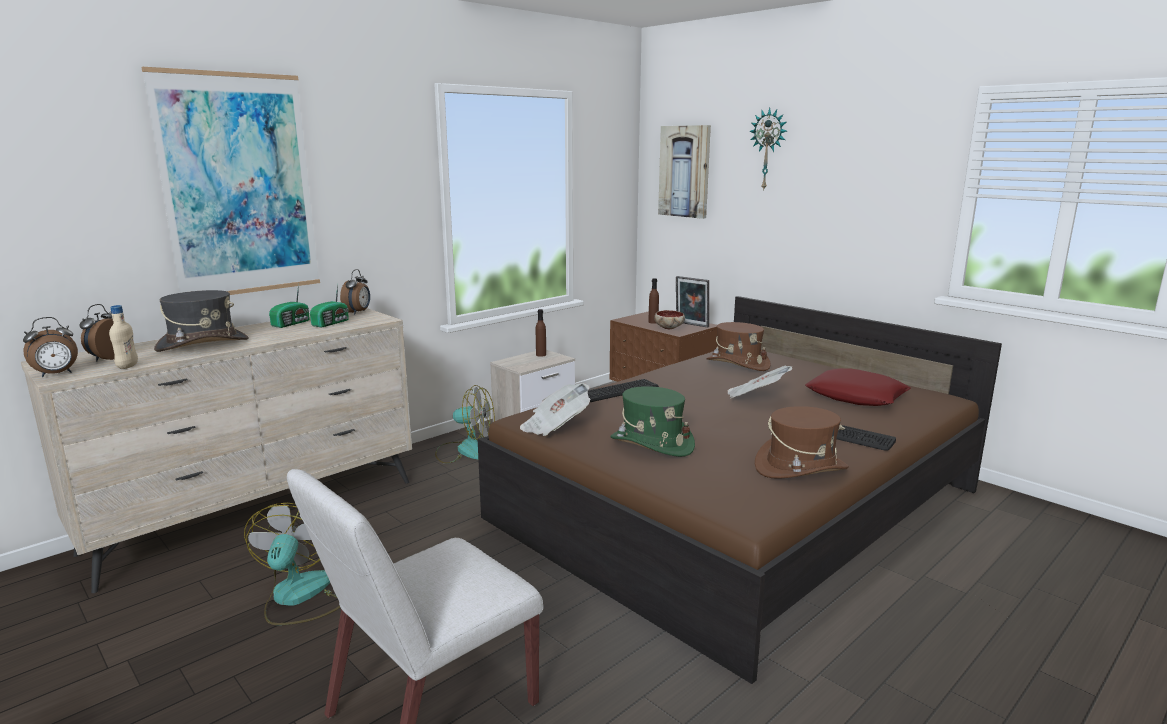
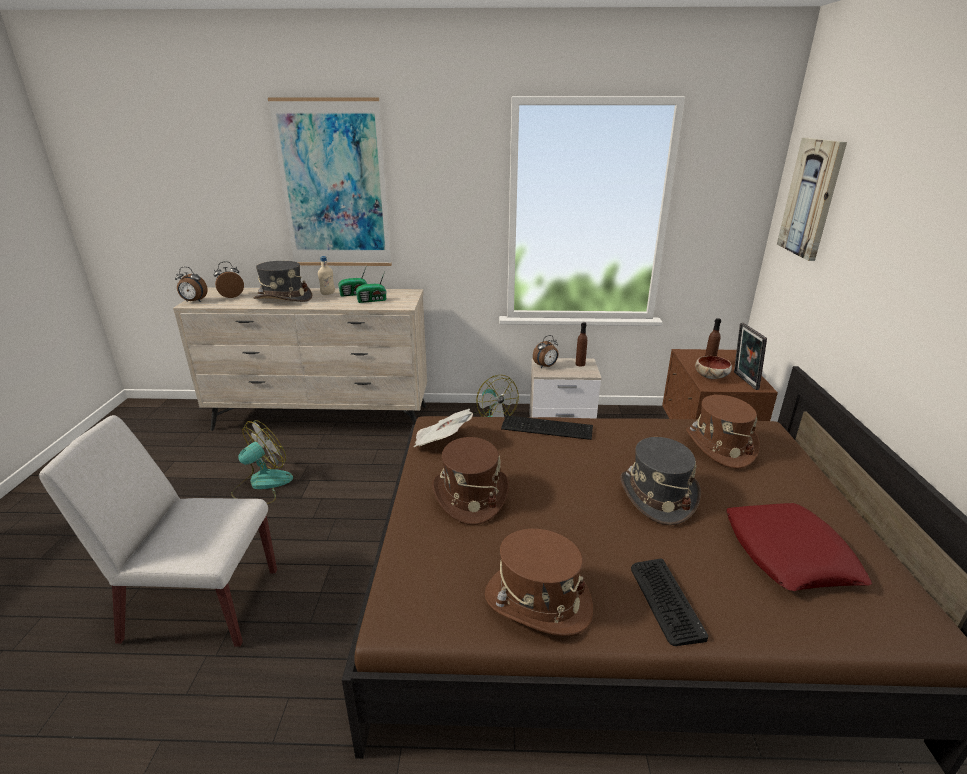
camera: 45 degrees right, 10 degrees up
(127, 366) = (223, 305): beige bottle -> beige bottle (328, 293)
(358, 312) = (407, 294): alarm clock -> alarm clock (546, 366)
(651, 443) = (470, 496): green hat -> brown hat
(756, 398) = (657, 496): newspaper -> grey hat
(768, 149) = (893, 185): wall clock -> none

